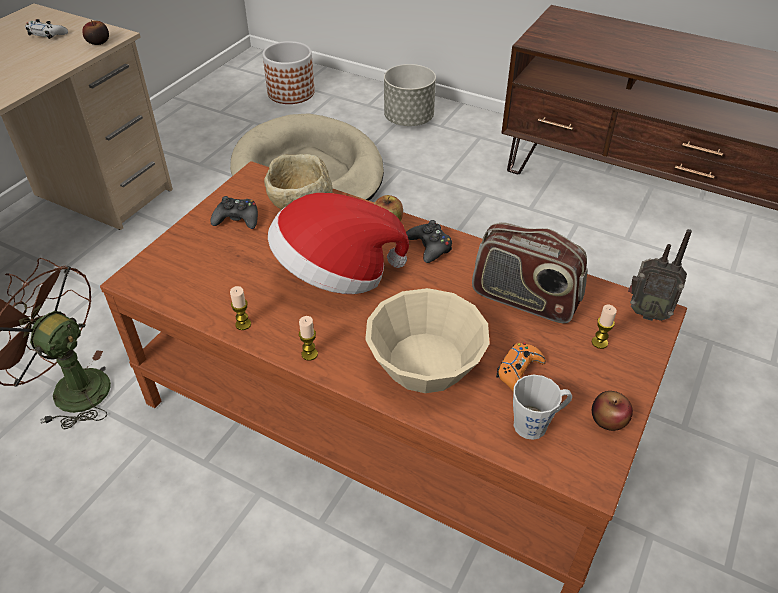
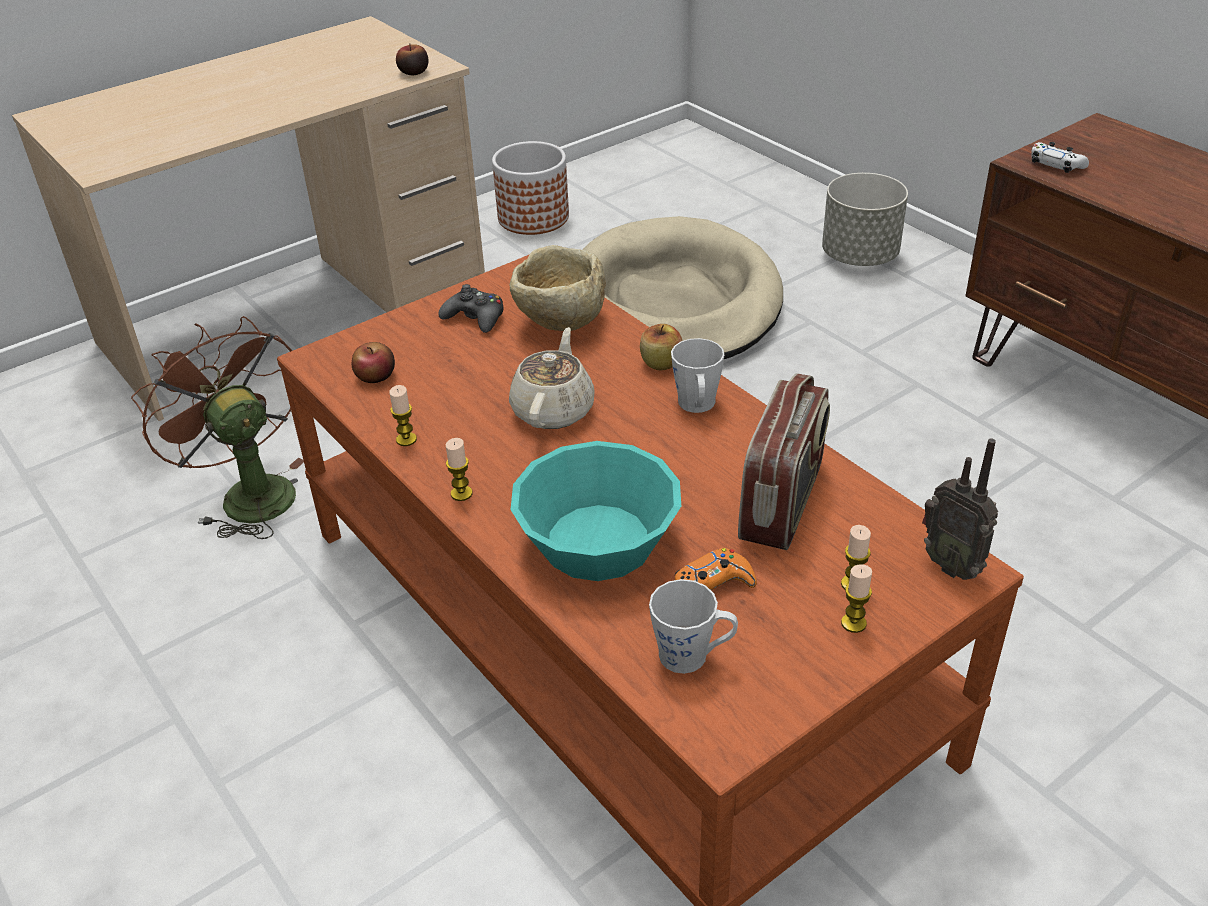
camera: 25 degrees right, 5 degrees down
(47, 34) = (362, 55): white game controller -> white game controller (1056, 164)
(291, 93) = (708, 190): planter -> planter (534, 218)
(336, 274) = (554, 409): hat -> beige teapot
(425, 361) = (598, 540): beige bowl -> turquoise bowl
(430, 247) = (697, 406): black game controller -> grey mug
(524, 300) = (782, 502): radio -> radio turned 120 degrees counterclockwise
(608, 419) = (796, 681): apple -> apple (376, 376)
(616, 369) = (853, 623): none -> candle

